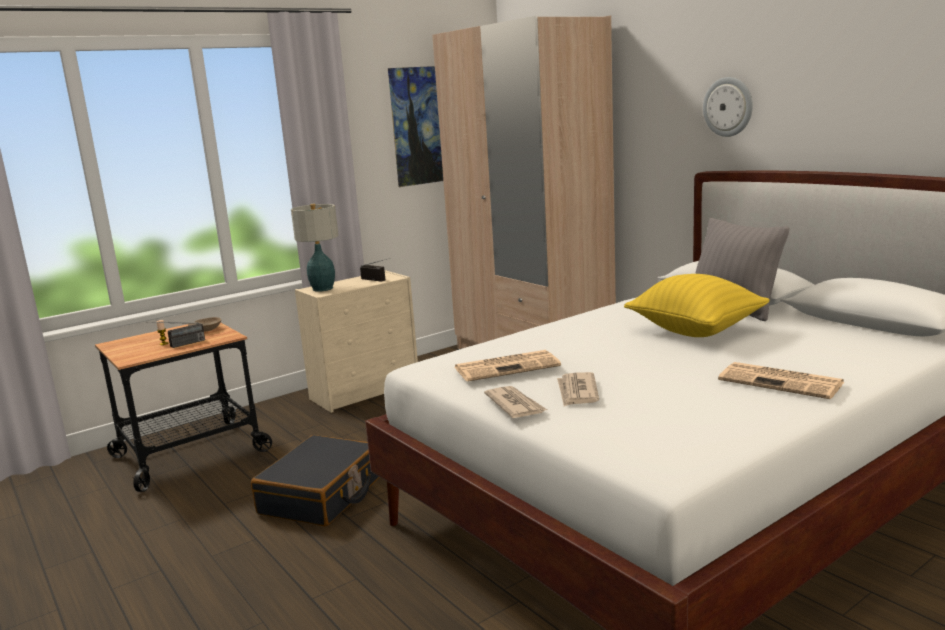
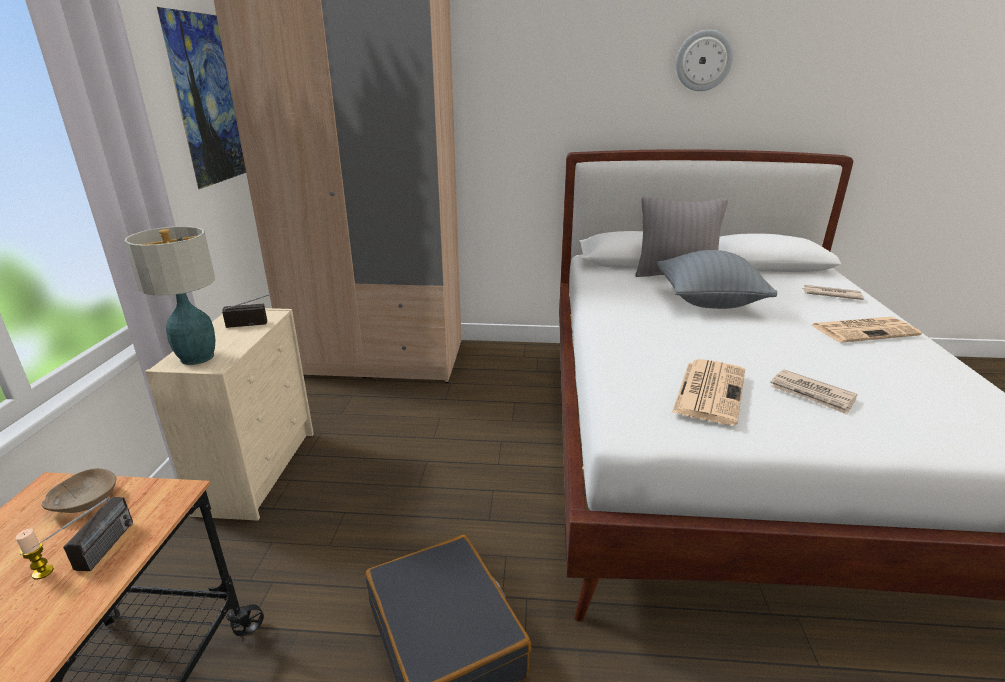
camera: 50 degrees left, 10 degrees up
(515, 405) = (820, 432): newspaper -> newspaper (830, 294)
(695, 331) = (708, 302): yellow pillow -> grey pillow
(728, 107) = (592, 90): wall clock -> wall clock (703, 61)

